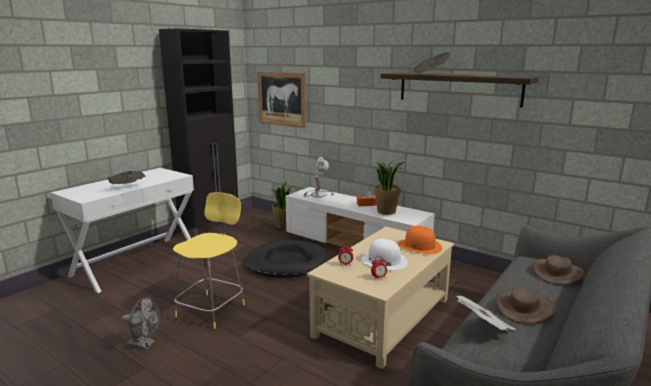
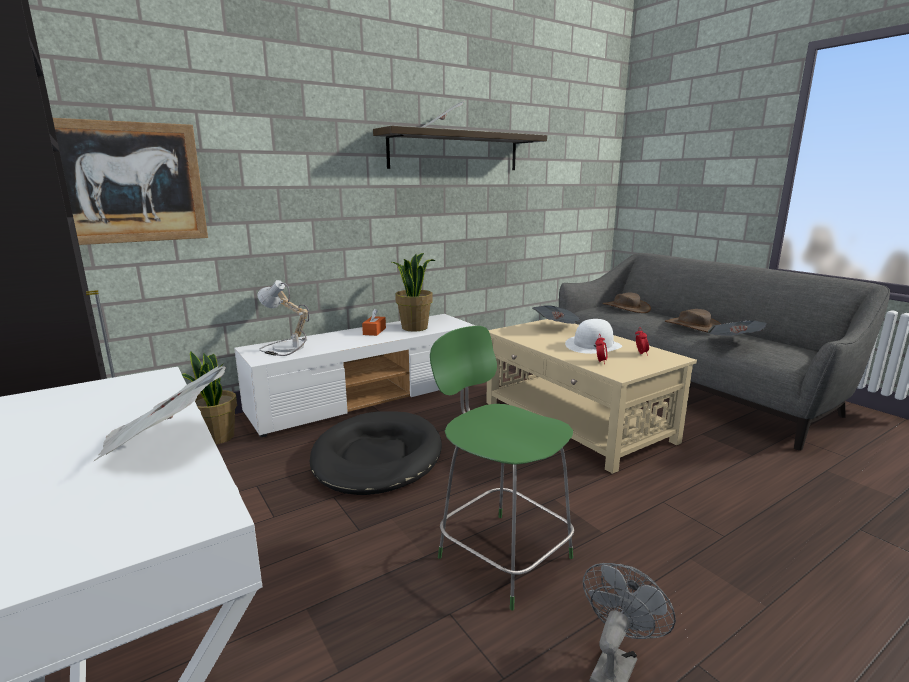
camera: 70 degrees left, 0 degrees up
(212, 309) = (501, 555): yellow stool -> green stool
(420, 246) = (557, 328): orange hat -> newspaper

